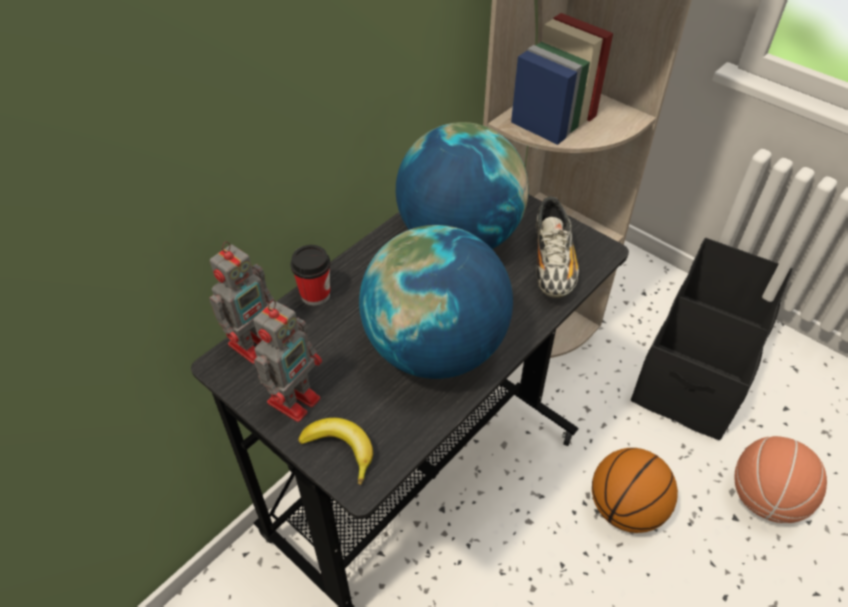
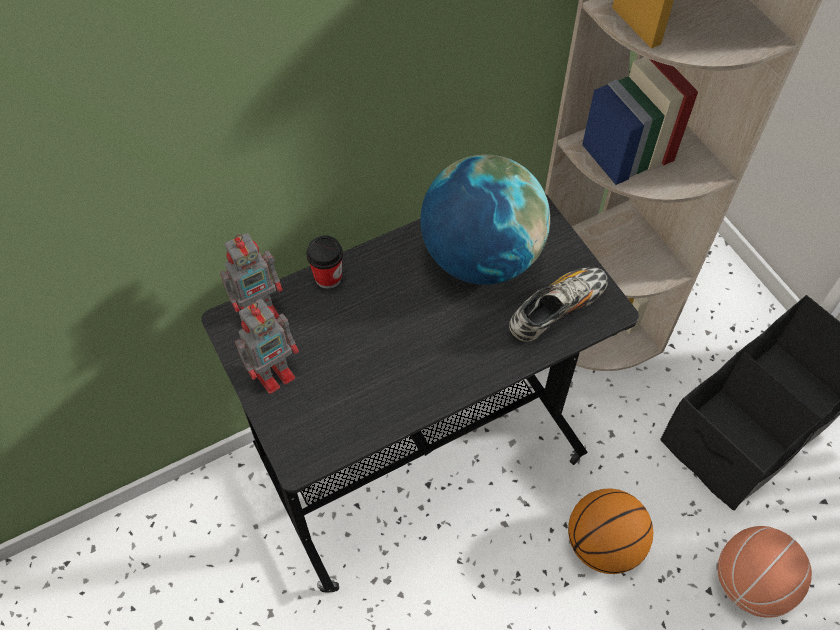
camera: 20 degrees right, 10 degrees up
(341, 449) = (294, 429): banana -> none
(434, 349) = (409, 363): globe -> none
(552, 264) = (556, 310): shoe -> shoe turned 150 degrees counterclockwise

